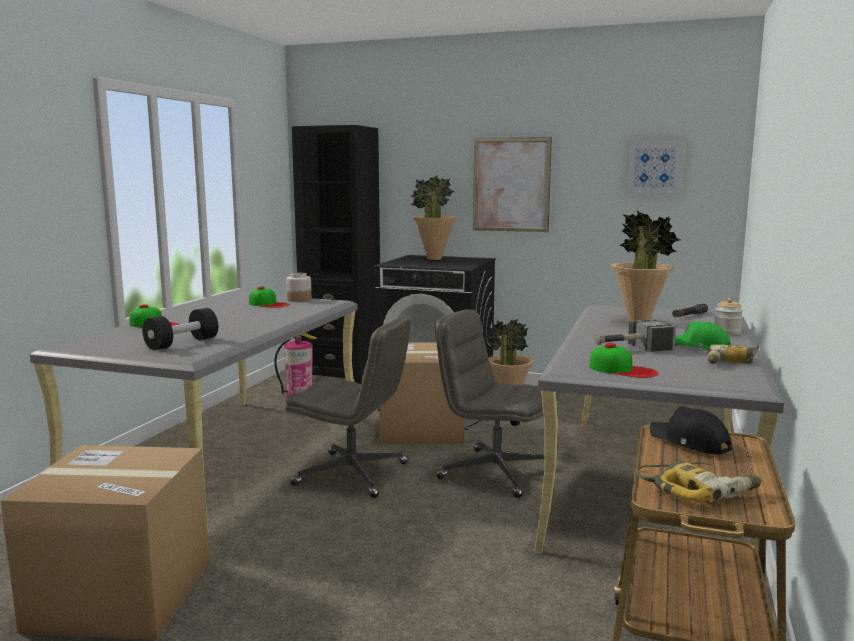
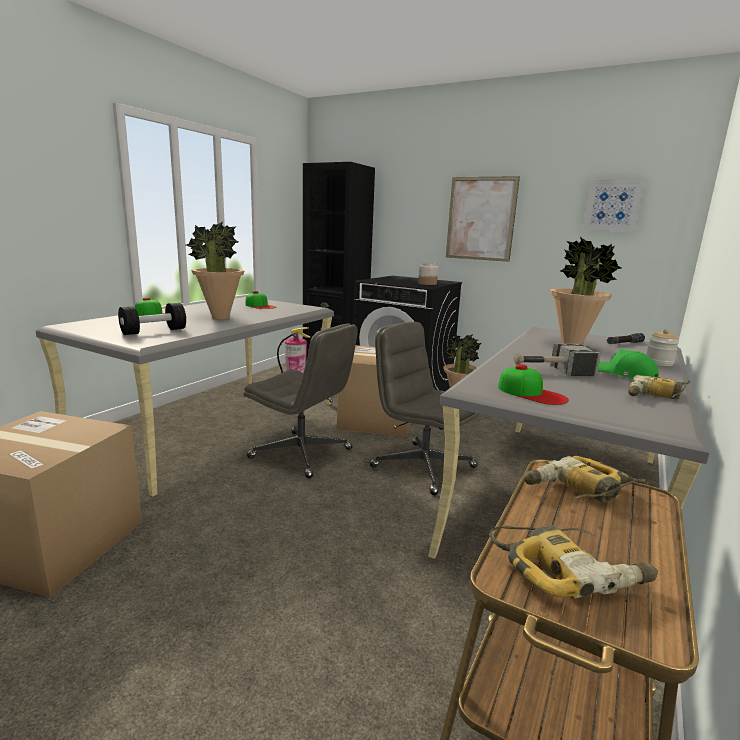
camera: 10 degrees right, 5 degrees up
(299, 300) = (287, 304): jar -> jar (427, 284)
(434, 259) = (409, 279): potted plant -> potted plant (220, 317)
(689, 442) = (579, 490): black cap -> power drill

